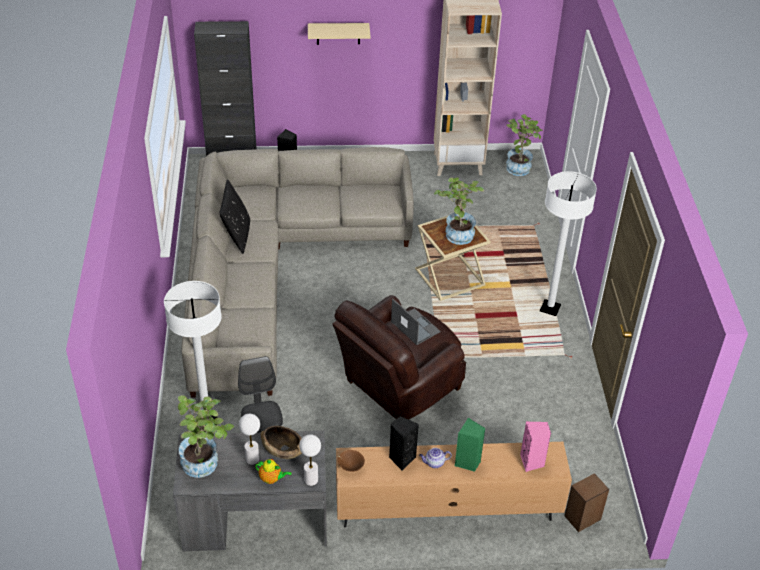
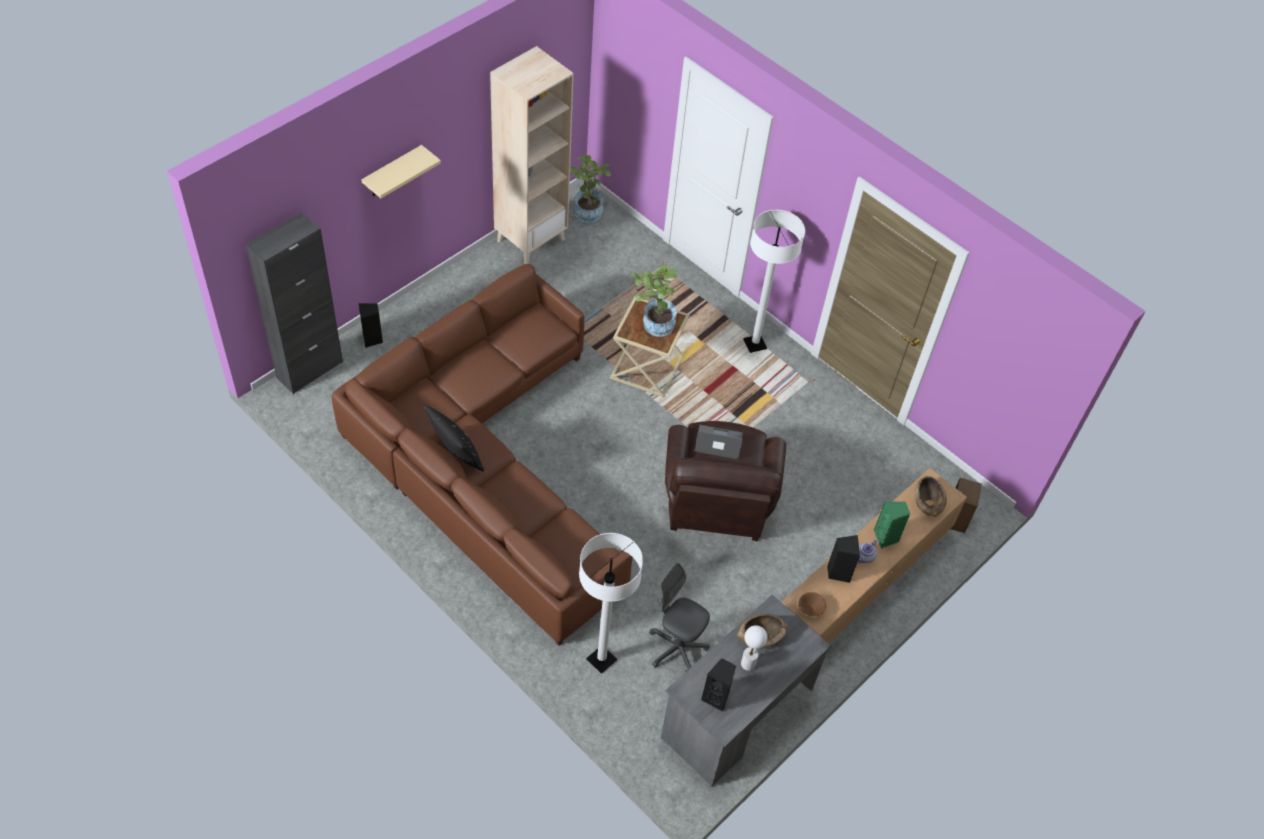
camera: 45 degrees left, 10 degrees up
(205, 463) = (717, 697): potted plant -> black speaker
(272, 479) = (782, 669): teapot -> none
(274, 269) = (486, 464): grey sofa -> brown sofa
(311, 480) = (811, 645): white table lamp -> none
(532, 462) = (928, 502): pink speaker -> brown bowl

